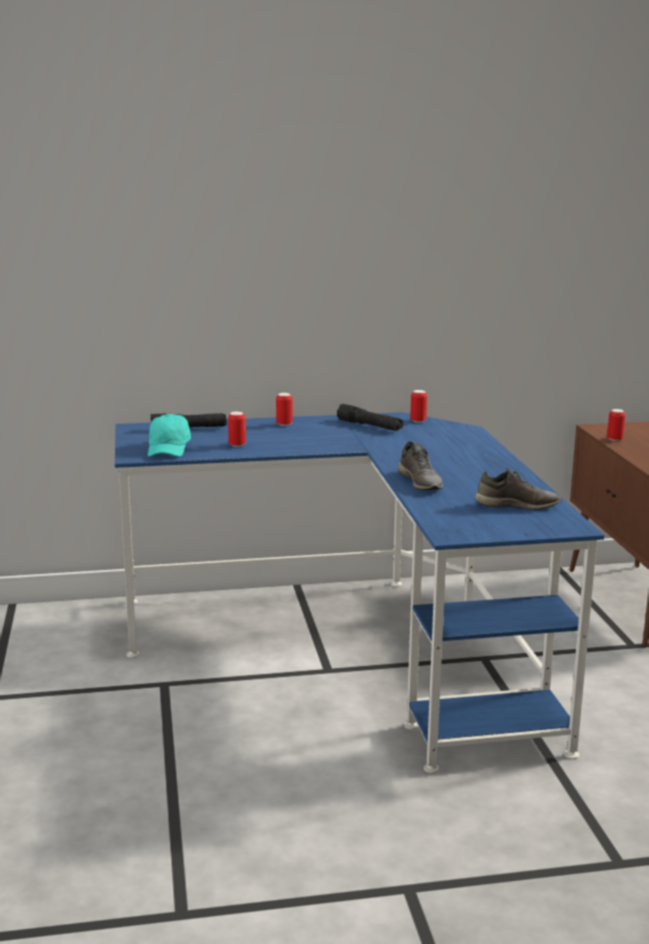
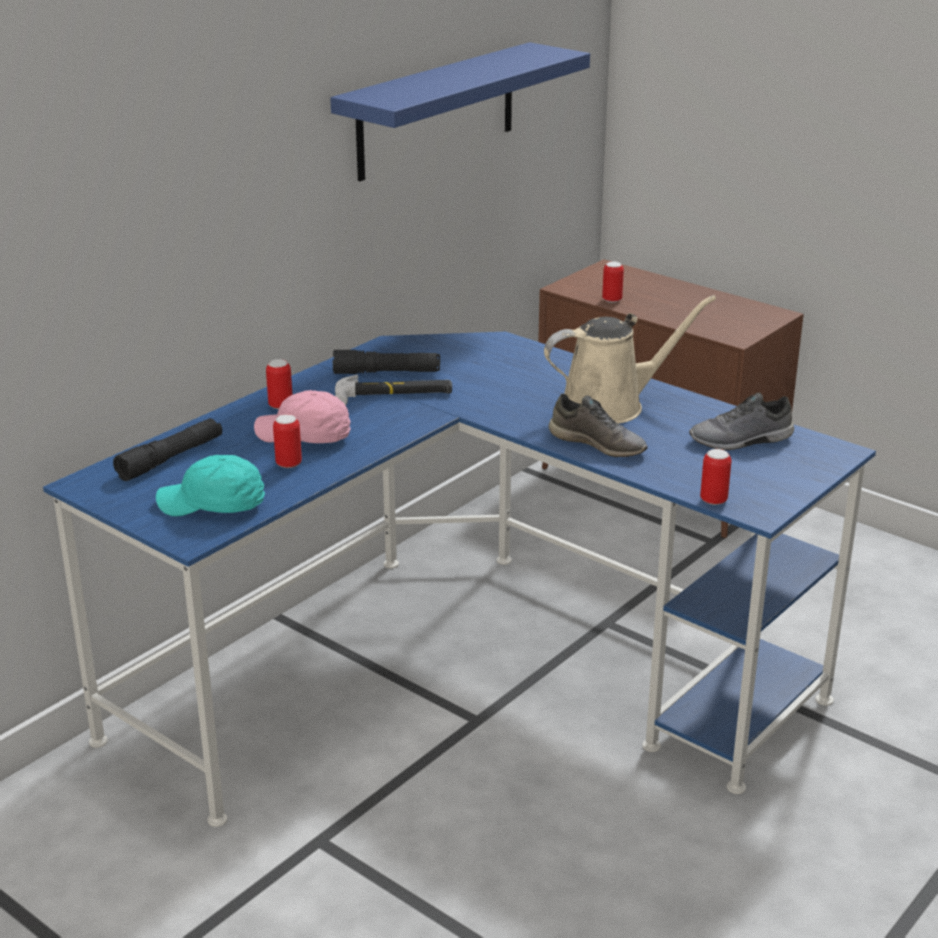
camera: 40 degrees left, 10 degrees up
(169, 449) = (213, 505): turquoise cap -> turquoise cap turned 135 degrees clockwise
(268, 437) = (304, 436): none -> pink cap
(352, 434) = (394, 394): none -> hammer
(418, 421) = (425, 345): can -> can (713, 500)
(469, 469) = (610, 405): none -> beige watering can
(476, 266) = (437, 111): none -> blue shelf
(517, 505) = (741, 441): grey shoe -> grey shoe turned 150 degrees counterclockwise

